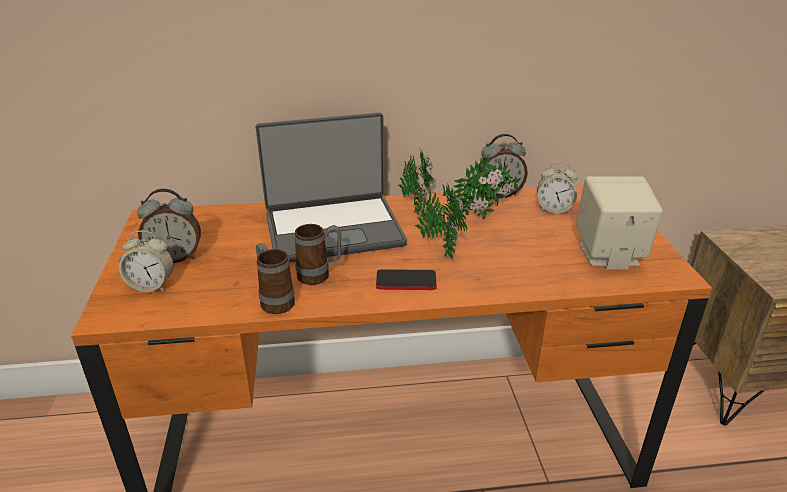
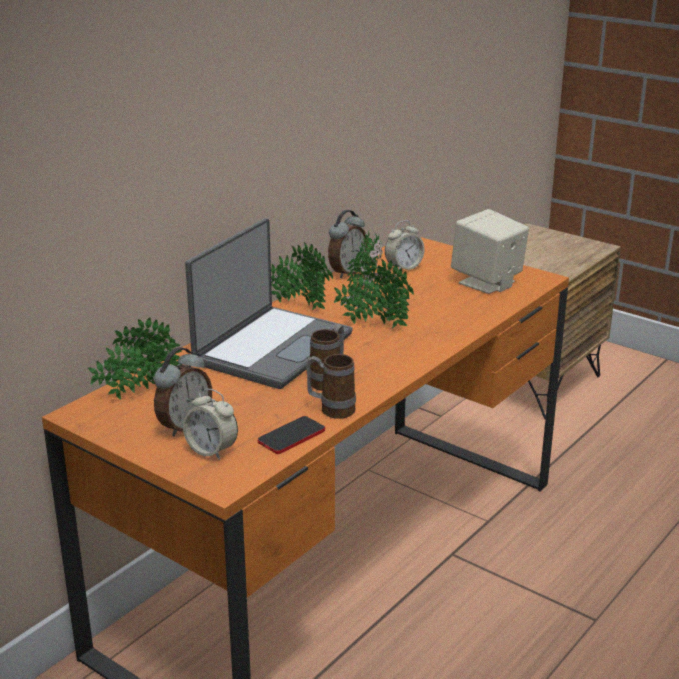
camera: 45 degrees left, 5 degrees down
(151, 286) = (211, 450): alarm clock -> alarm clock turned 75 degrees clockwise
(201, 220) = (138, 393): none -> potted plant
(406, 281) = (395, 355): phone -> phone (291, 436)

